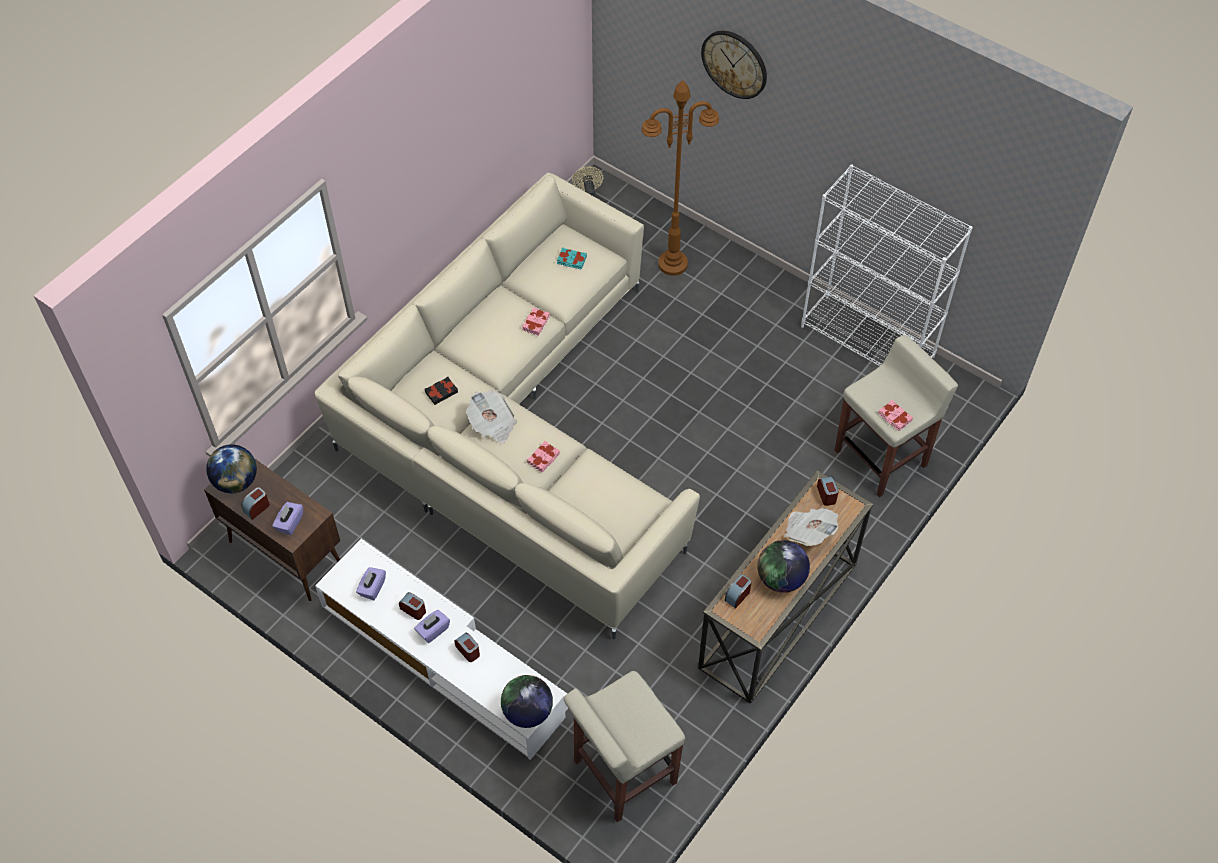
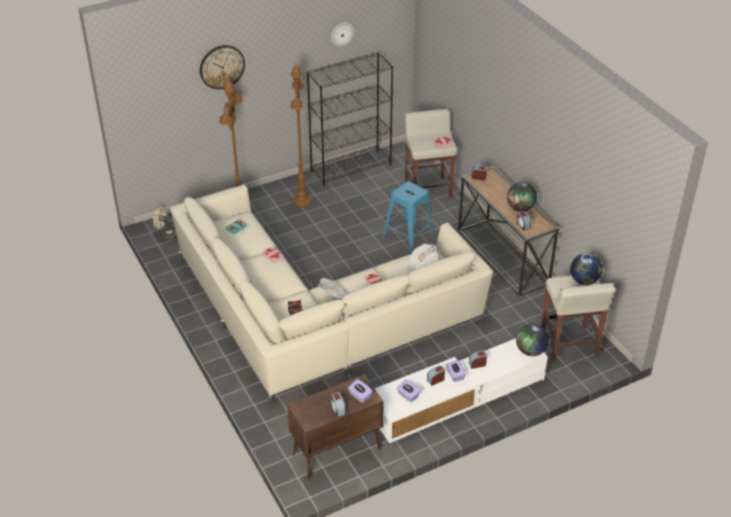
camera: 65 degrees left, 15 degrees down
(236, 482) = (310, 414): globe -> globe (584, 281)
(751, 316) = (302, 201): none -> brown floor lamp
(751, 473) = (407, 236): none -> blue stool
(809, 532) = (498, 190): newspaper -> newspaper (420, 265)
(868, 341) = (351, 168): white bookcase -> black bookcase
(923, 157) = (342, 34): none -> wall clock

